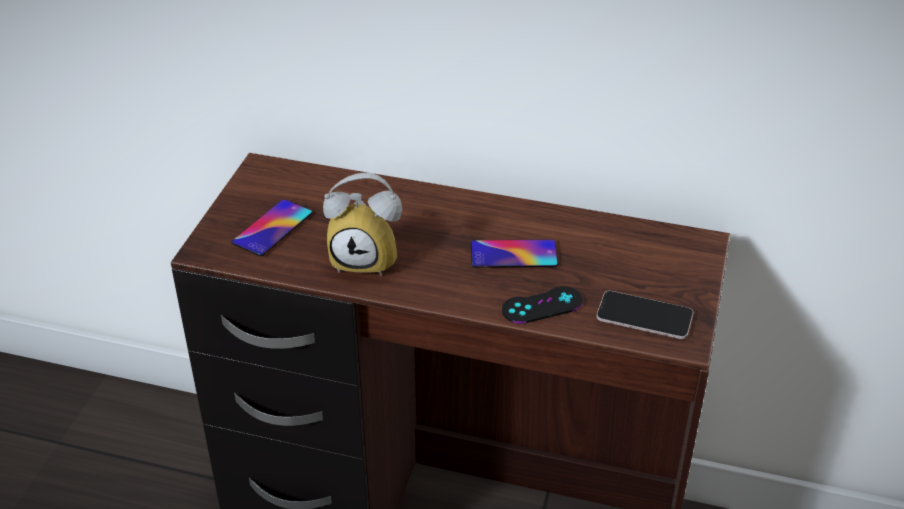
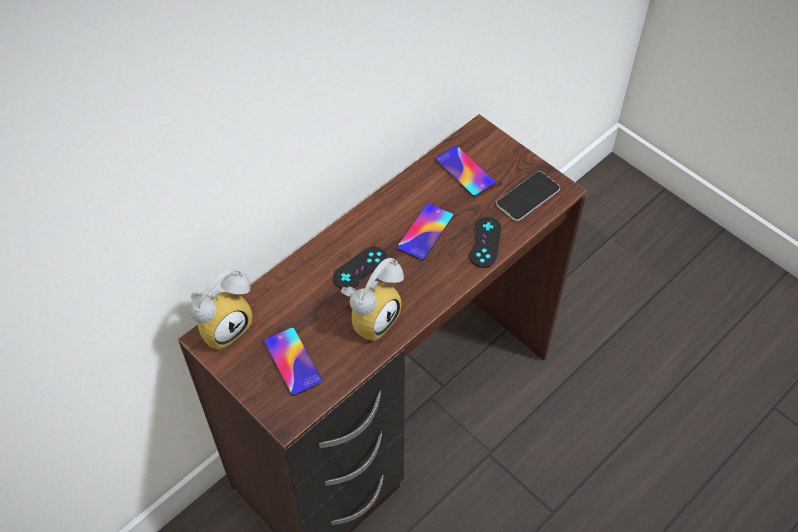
camera: 60 degrees left, 15 degrees up
(284, 171) = (224, 325): none -> alarm clock
(423, 228) = (360, 268): none -> black game controller
(630, 252) = (465, 171): none -> phone

